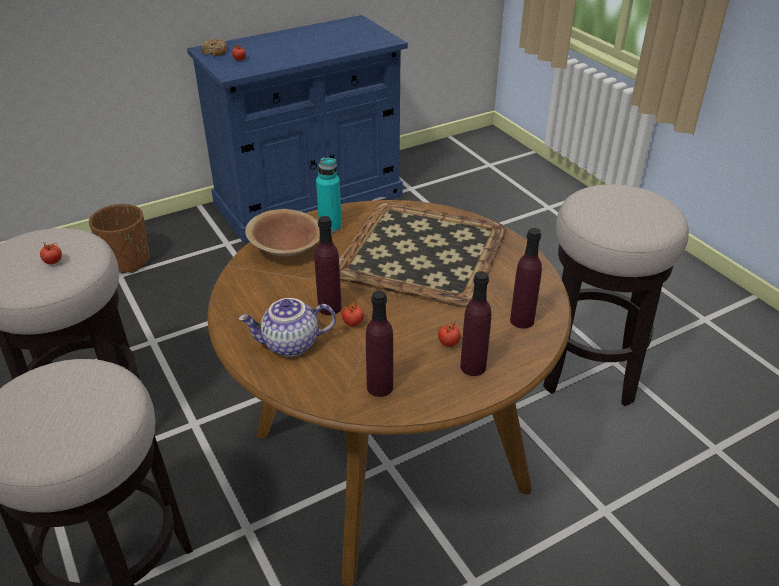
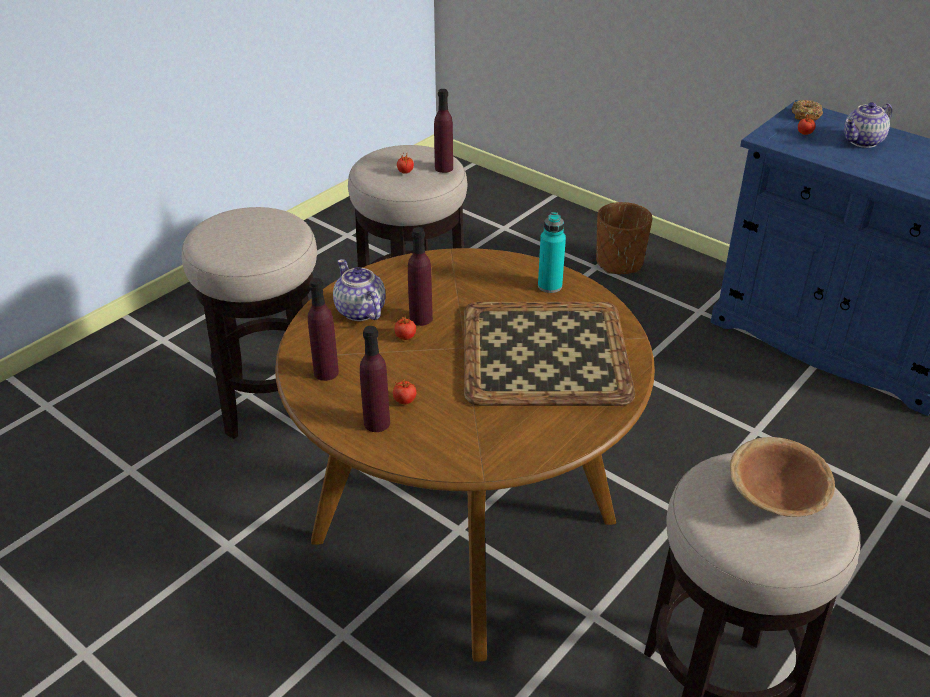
camera: 70 degrees right, 0 degrees up
(273, 47) = (863, 142): none -> teapot
(286, 248) = (495, 271): brown bowl -> brown bowl (776, 496)
(522, 320) = (466, 445): purple bottle -> purple bottle (444, 168)

